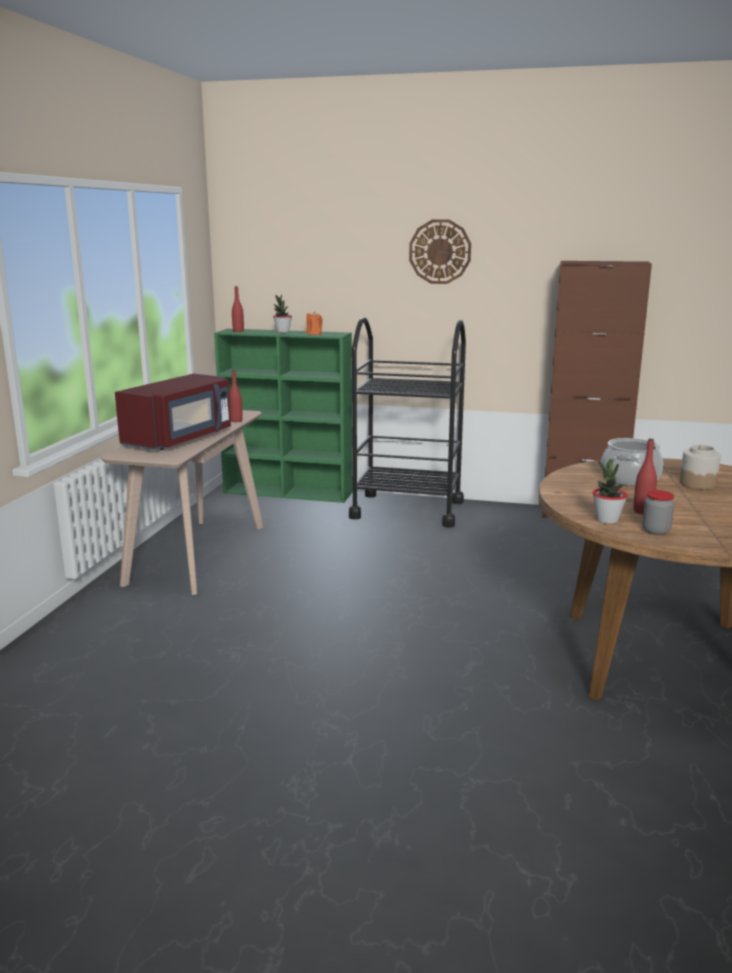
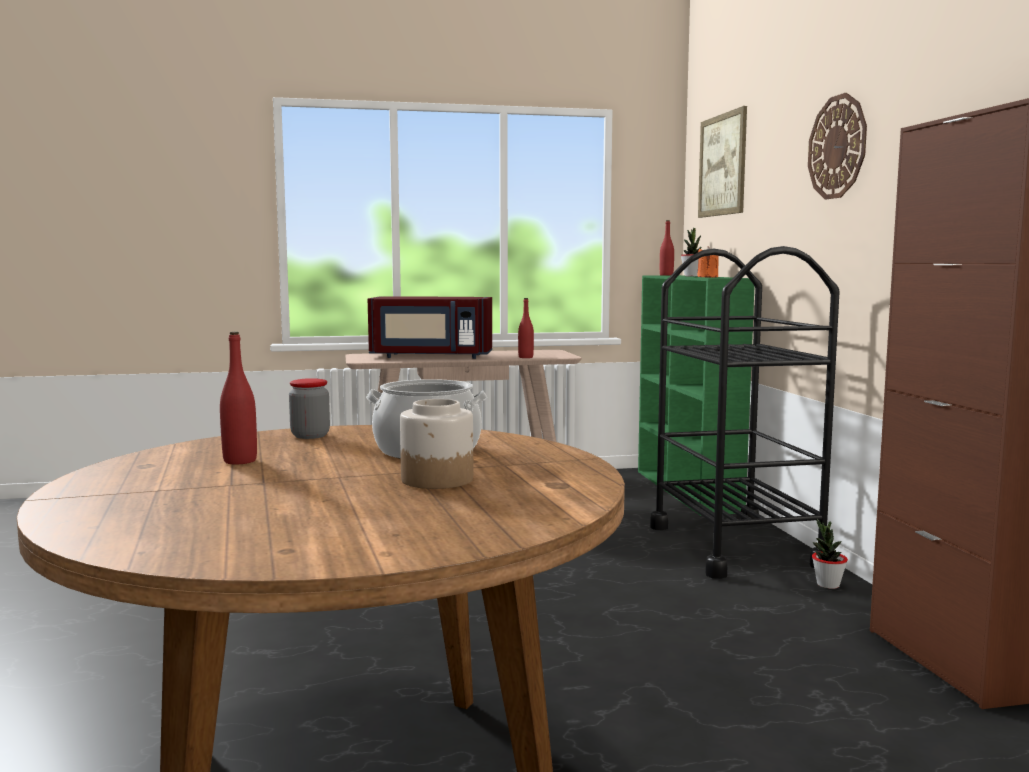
camera: 65 degrees right, 10 degrees down
(283, 244) = (722, 165): none -> picture
(607, 520) = (189, 450): potted plant -> potted plant (827, 585)
(655, 531) = (141, 468): jar -> jar (310, 436)

